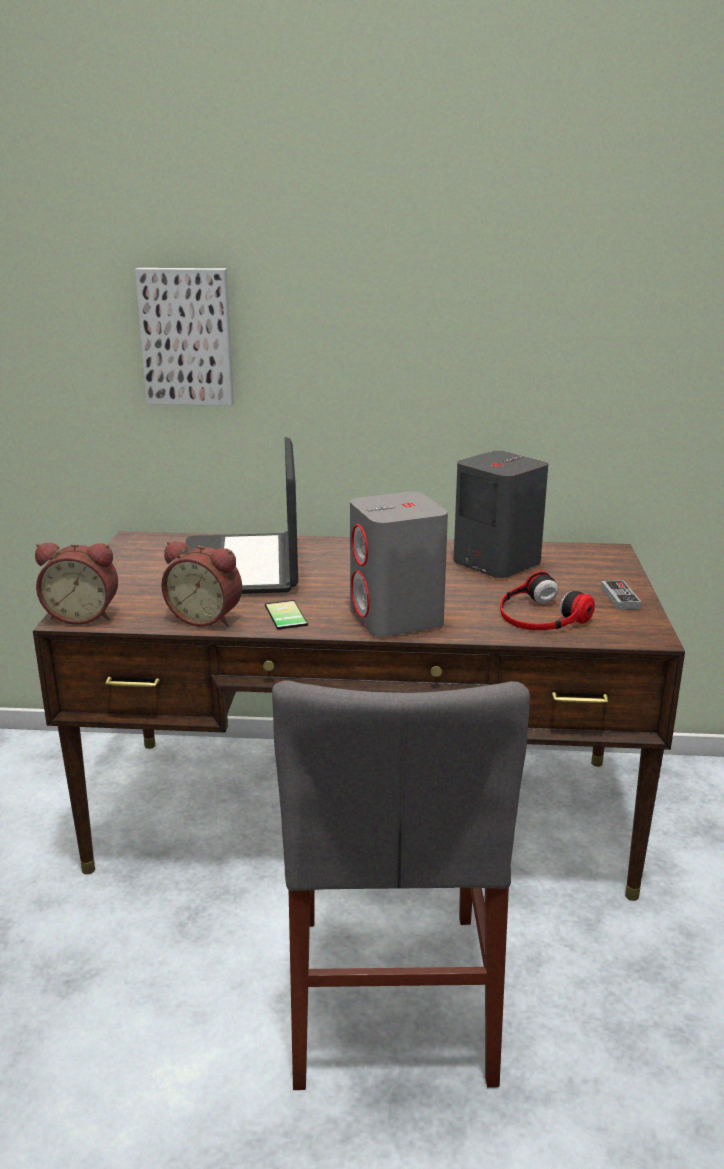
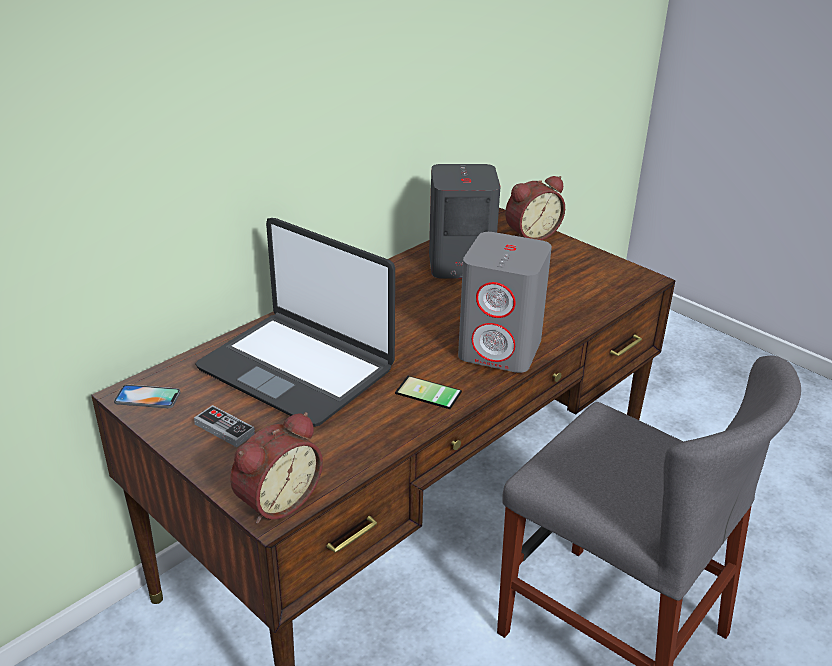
camera: 50 degrees left, 10 degrees up
(138, 543) = (147, 397): none -> phone
(187, 336) = (137, 139): picture -> none
(206, 617) = (379, 433): alarm clock -> alarm clock (530, 234)
(540, 615) = (567, 295): headphones -> none
(620, 598) = (578, 257): game controller -> game controller (224, 429)

